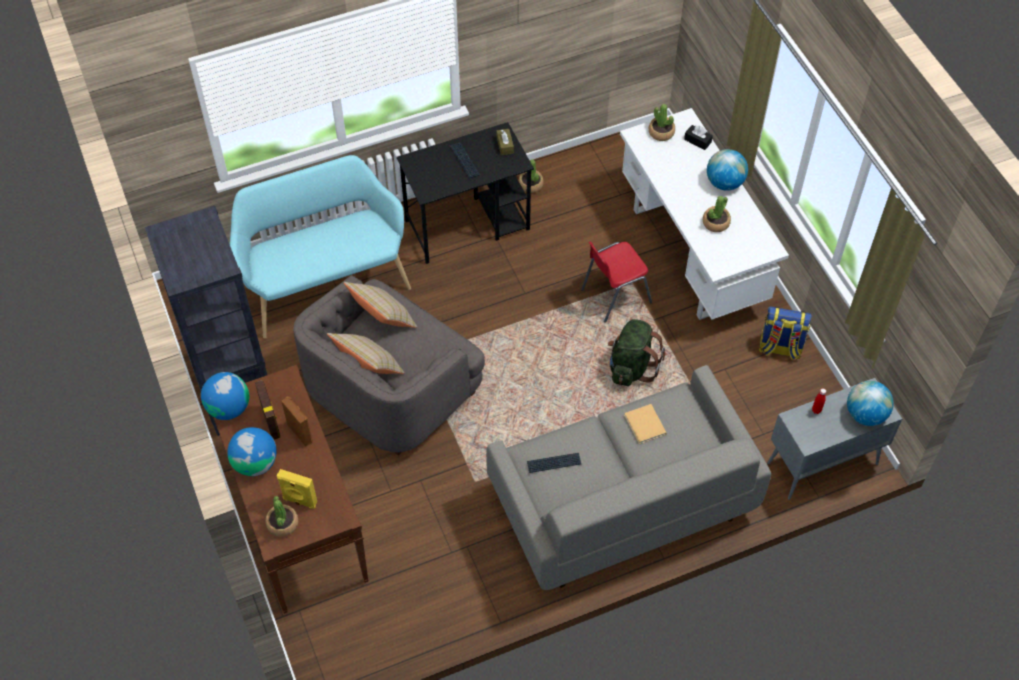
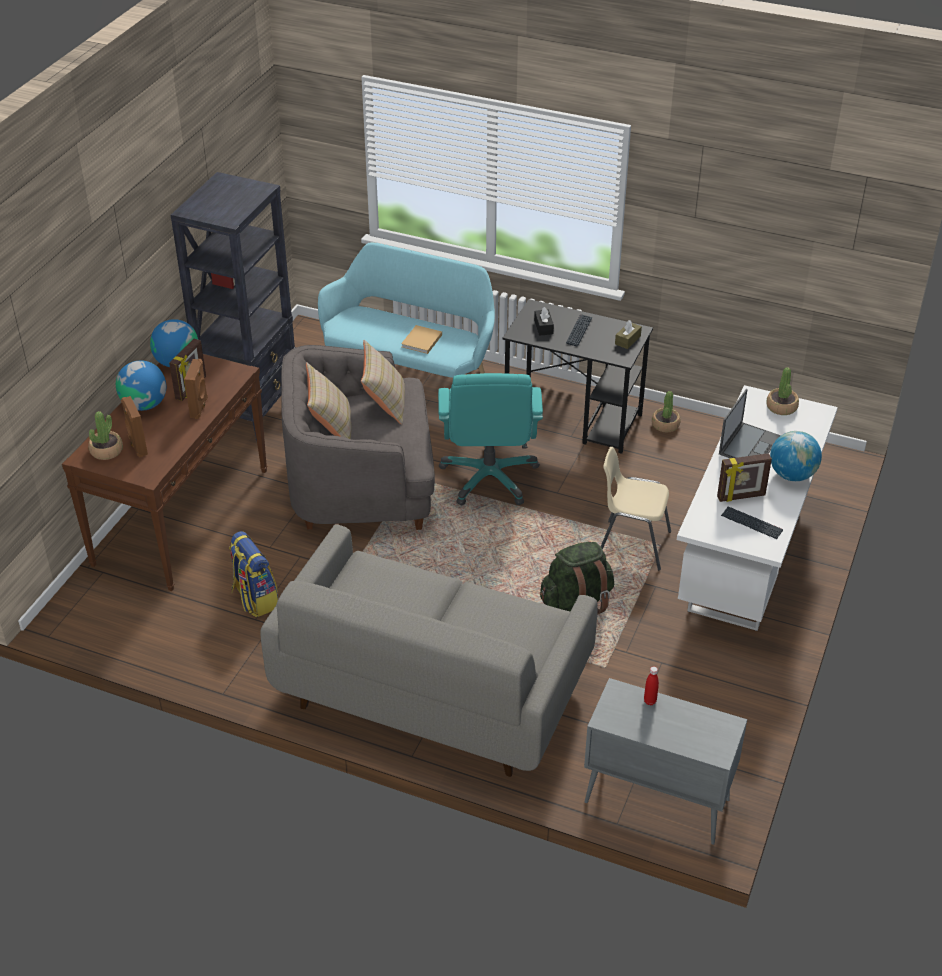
camera: 45 degrees right, 15 degrees down
(299, 501) = (137, 446): yellow speaker -> brown speaker
(468, 316) = (489, 477): none -> turquoise office chair
(554, 463) = (376, 582): keyboard -> keyboard (751, 523)
(614, 296) = (632, 544): red chair -> beige chair
(645, 426) = (488, 612): beige book -> beige book (421, 341)
(676, 178) = (749, 445): none -> laptop
(697, 141) = (809, 432): black tissue box -> black tissue box (543, 327)
(715, 223) = (741, 497): potted plant -> picture frame
(779, 348) = (738, 684): backpack -> backpack (254, 599)
(865, 414) = (694, 739): globe -> none

